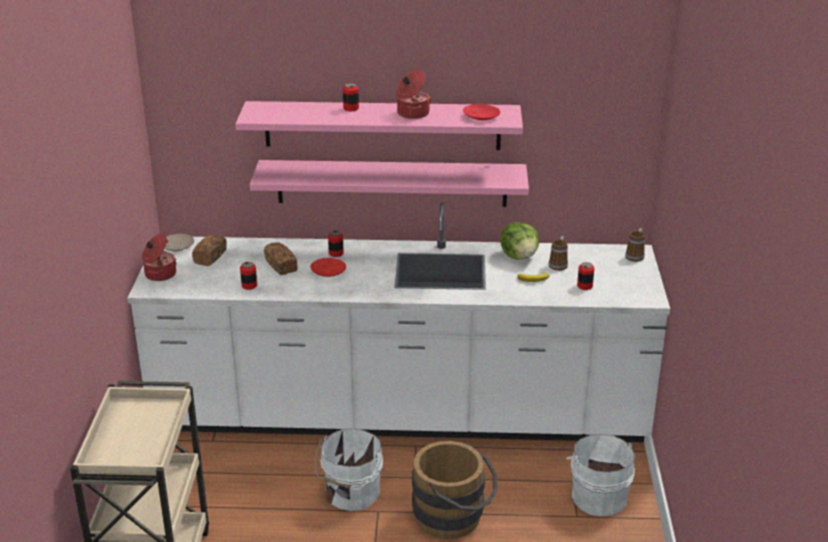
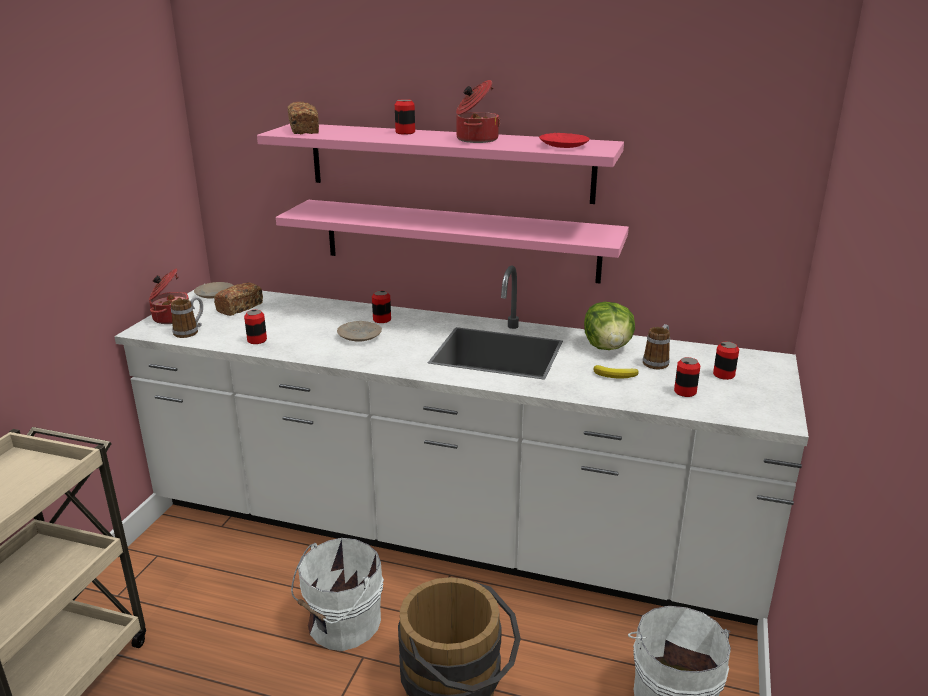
camera: 15 degrees right, 5 degrees down
(281, 266) = (310, 325): bread -> bread (304, 130)
(328, 271) = (359, 336): red plate -> beige plate
(607, 269) = (723, 375): none -> can
(635, 255) = (769, 364): mug -> mug (190, 331)

